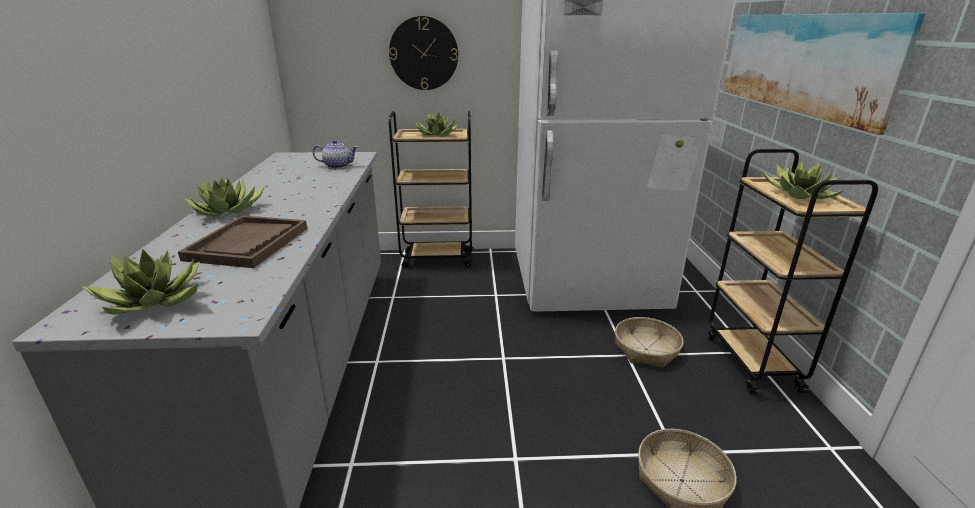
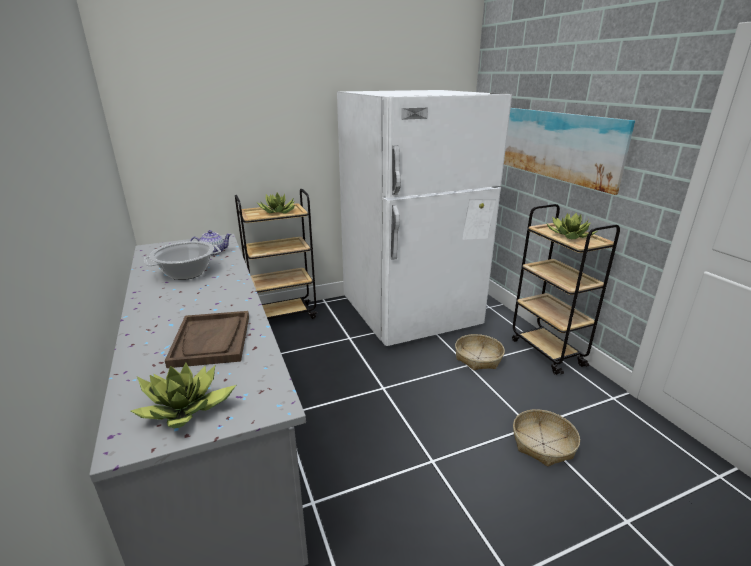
camera: 20 degrees left, 0 degrees up
(228, 210) = (156, 312): potted plant -> none
(292, 181) = (186, 273): none -> cooking pot
(424, 53) = (257, 143): wall clock -> none

